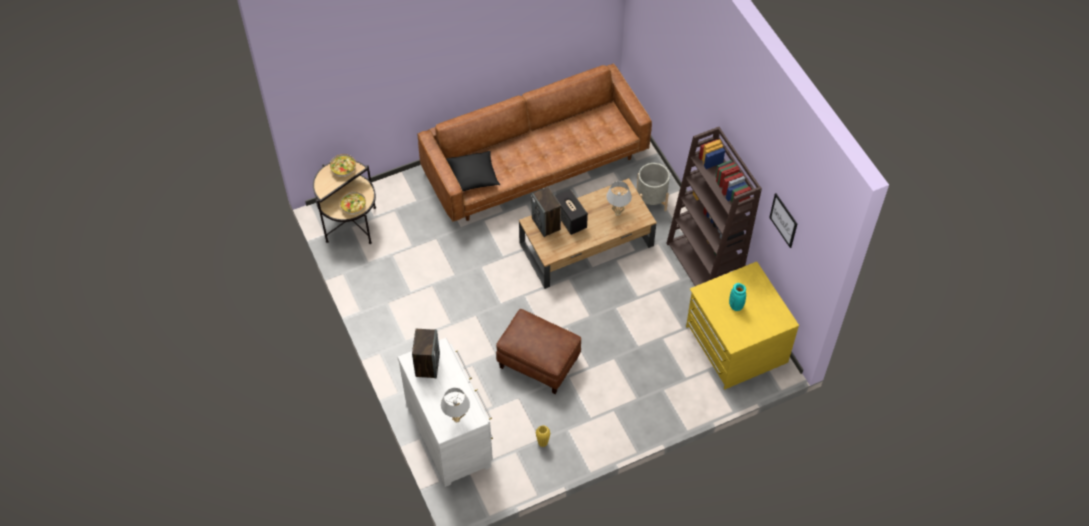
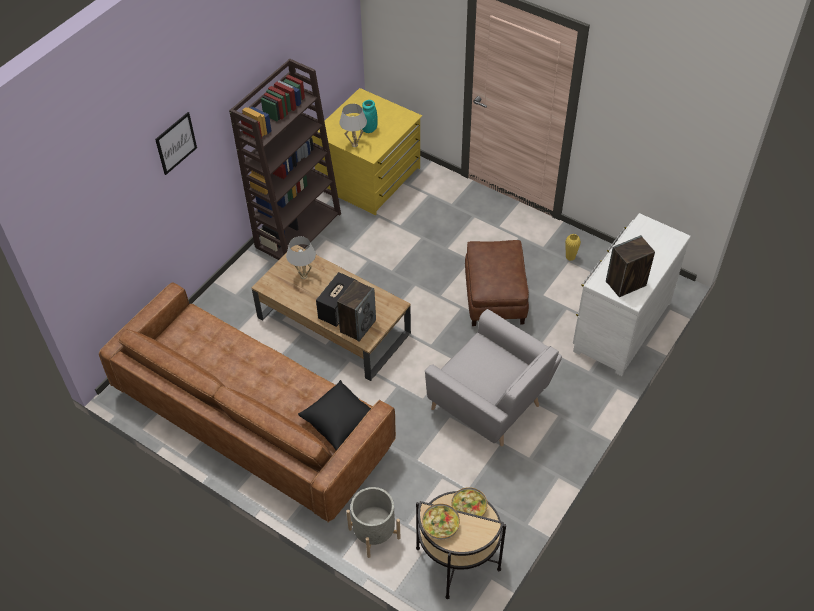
camera: 120 degrees left, 5 degrees down
(445, 304) = (490, 405): none -> grey armchair
(456, 419) = (656, 235): white table lamp -> white table lamp (354, 145)
(651, 200) = (242, 299): grey planter -> grey planter (374, 533)
(783, 220) = (311, 43): picture -> picture (176, 143)

